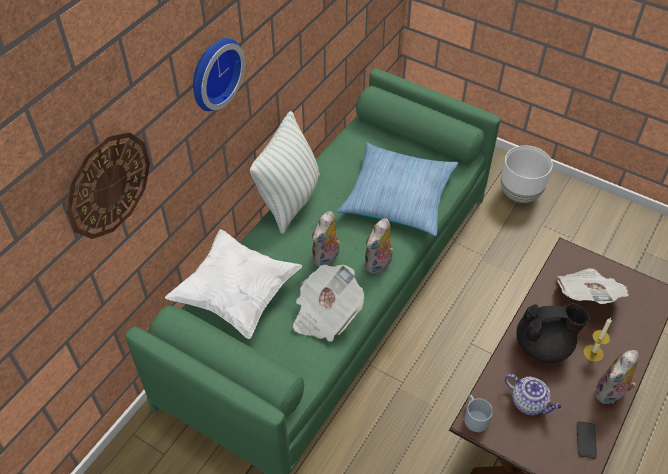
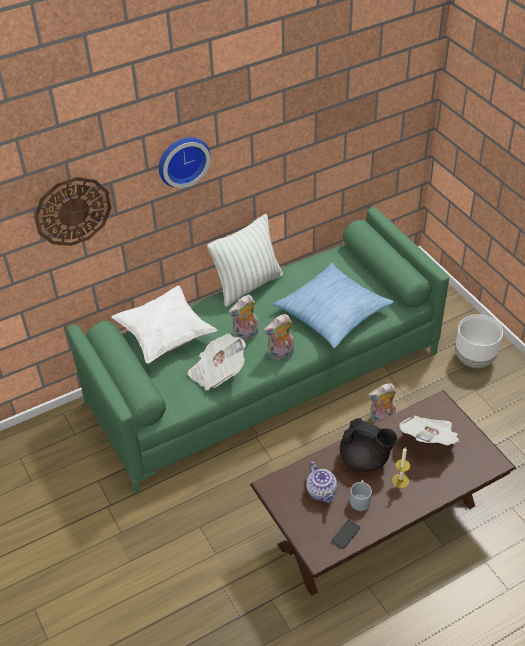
camera: 30 degrees right, 5 degrees down
(474, 417) = (273, 483): grey mug -> grey mug (360, 498)
(610, 394) = (391, 513): plush toy -> plush toy (382, 418)

